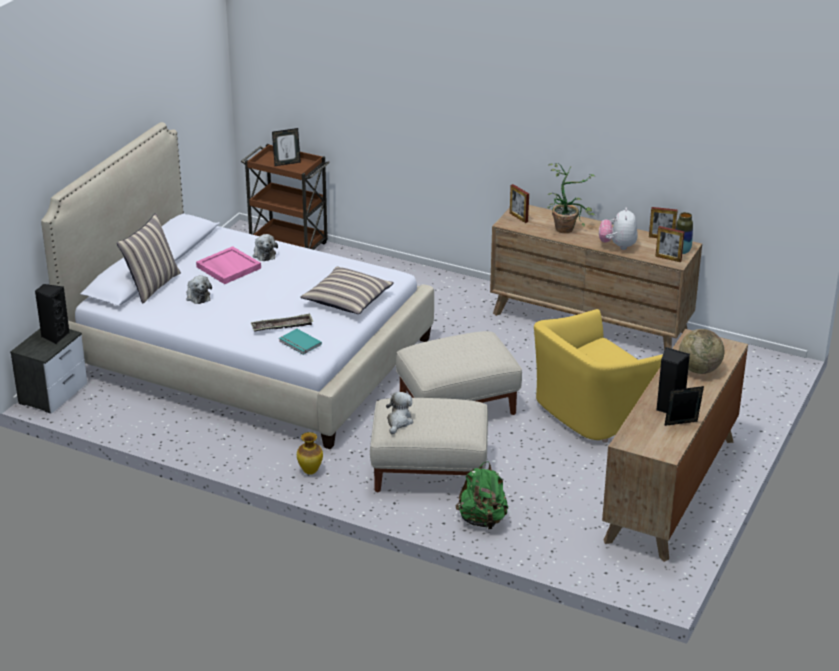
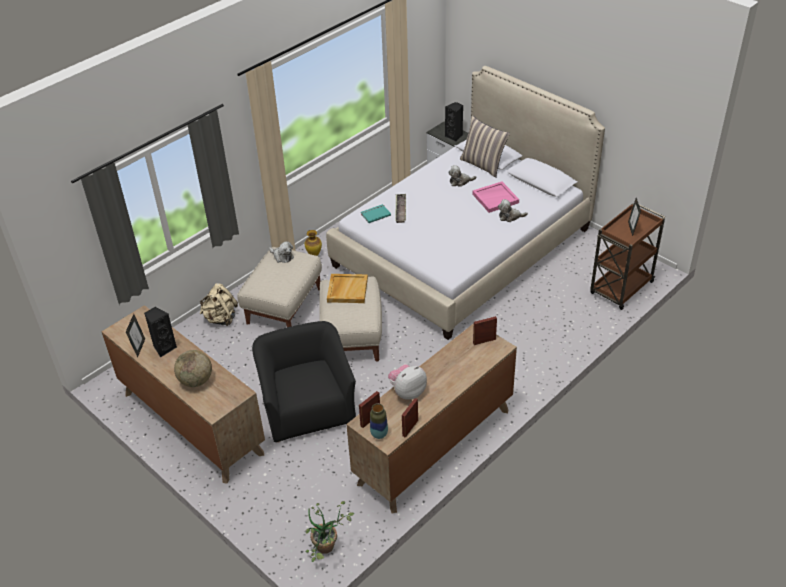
camera: 110 degrees right, 10 degrees up
(347, 299) = (426, 246): pillow -> none
(439, 357) = (347, 289): none -> beige tray
(482, 520) = (221, 318): green backpack -> beige backpack
(567, 227) = (455, 368): potted plant -> potted plant (327, 550)
(592, 411) = (307, 408): yellow armchair -> black armchair
(617, 246) = (407, 392): plush toy -> plush toy turned 60 degrees counterclockwise

